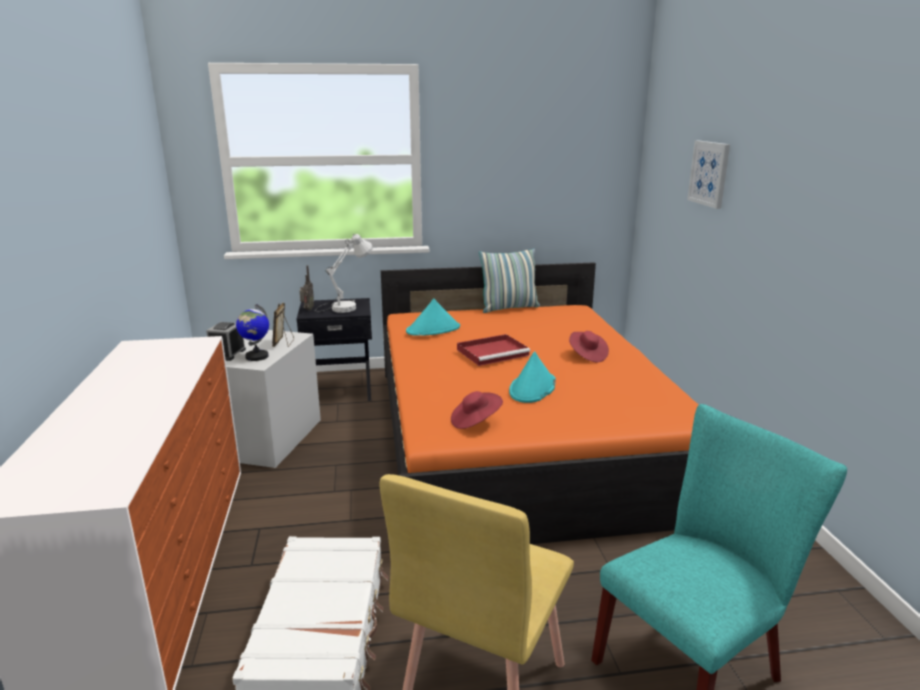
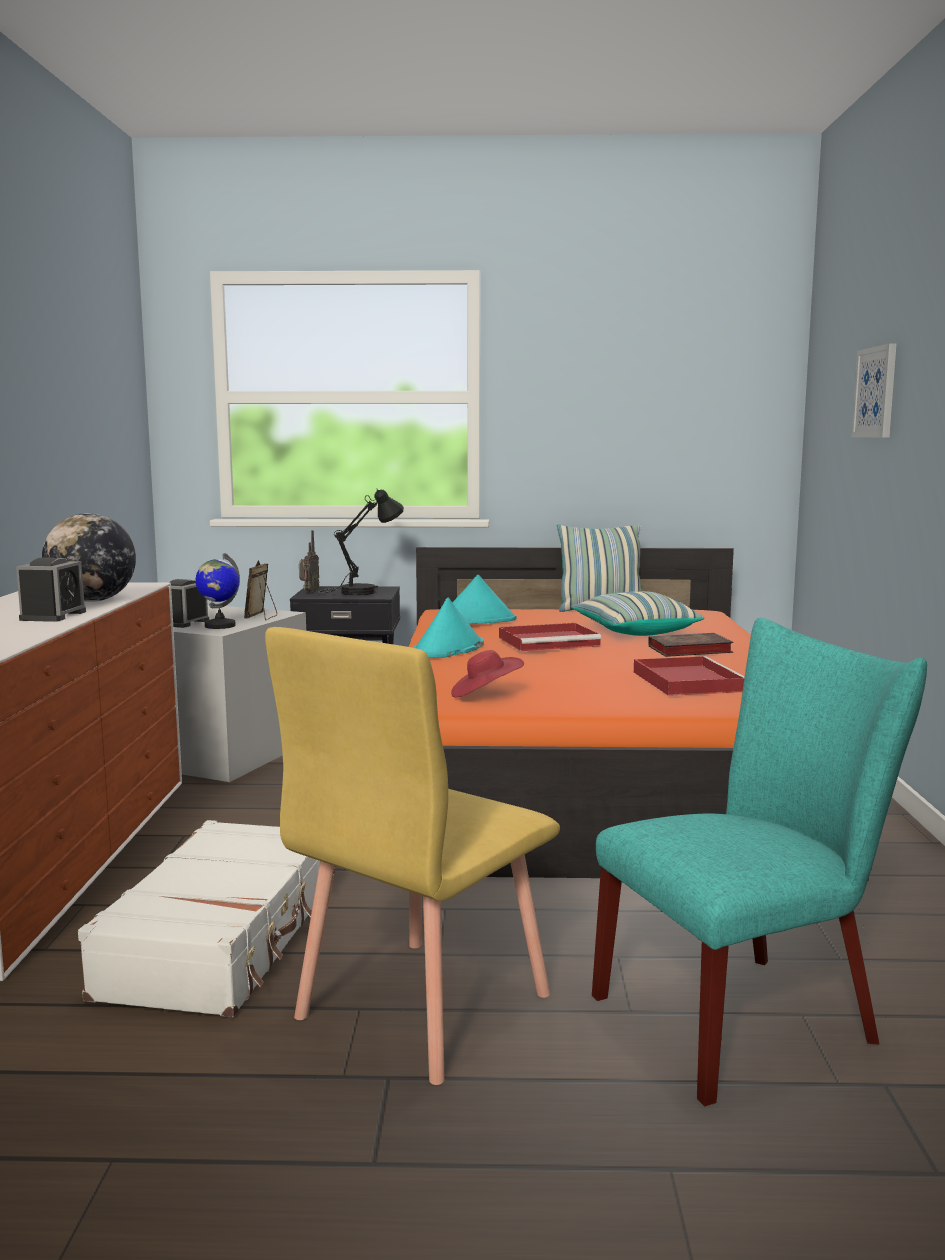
camera: 10 degrees right, 10 degrees down
(152, 400) = (53, 616): none -> alarm clock
(174, 372) = (92, 601): none -> globe
(343, 307) = (359, 591): white table lamp -> black table lamp
(532, 388) = (586, 672): turquoise hat -> turquoise hat (448, 649)
(543, 334) = (634, 631): none -> pillow
(587, 355) = (688, 650): red hat -> book
(602, 394) = (686, 681): none -> red tray

